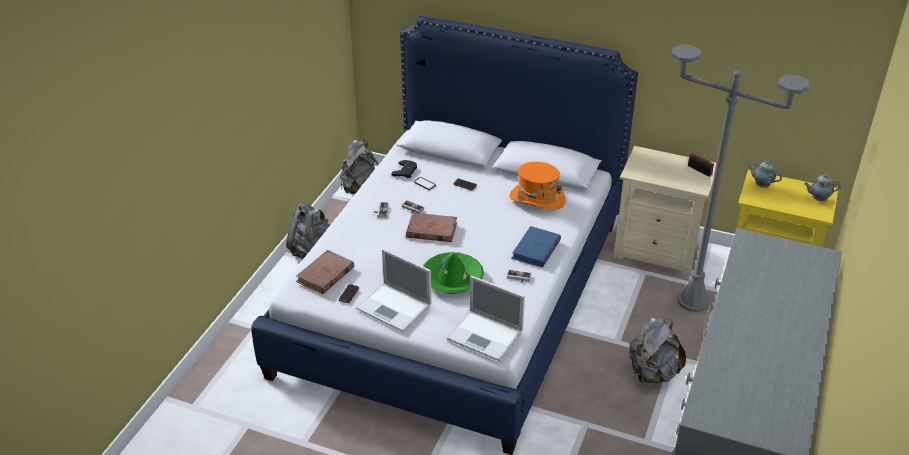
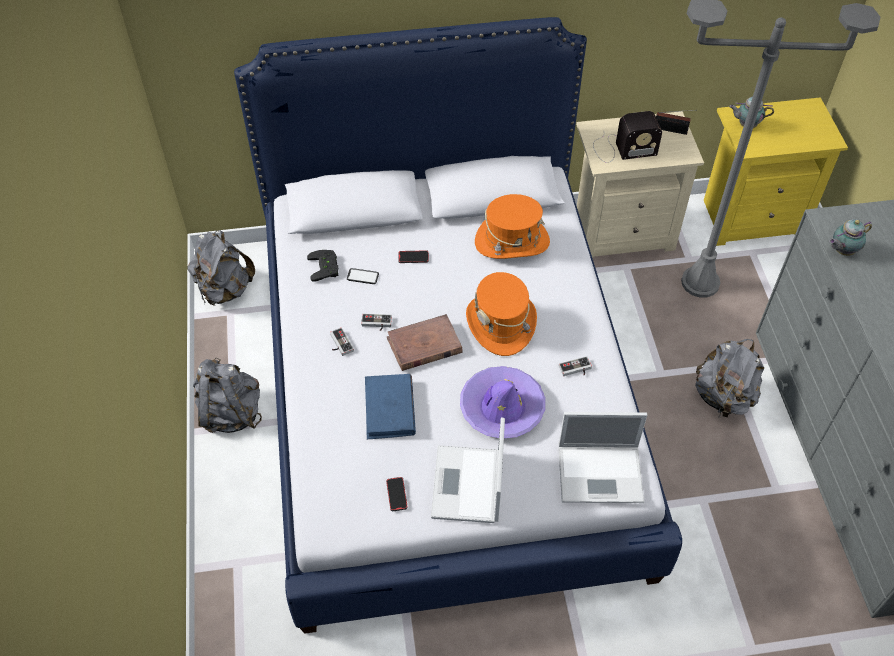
camera: 30 degrees left, 15 degrees up
(325, 275) = (345, 479): brown book -> none
(395, 308) = (467, 486): laptop -> laptop turned 90 degrees clockwise
(452, 279) = (501, 408): green hat -> purple hat
(490, 237) = (501, 324): none -> orange hat
(536, 249) = (565, 318): blue book -> blue book (389, 409)
(653, 169) = (622, 148): none -> radio
(818, 199) = (812, 121): teapot -> teapot (842, 251)

